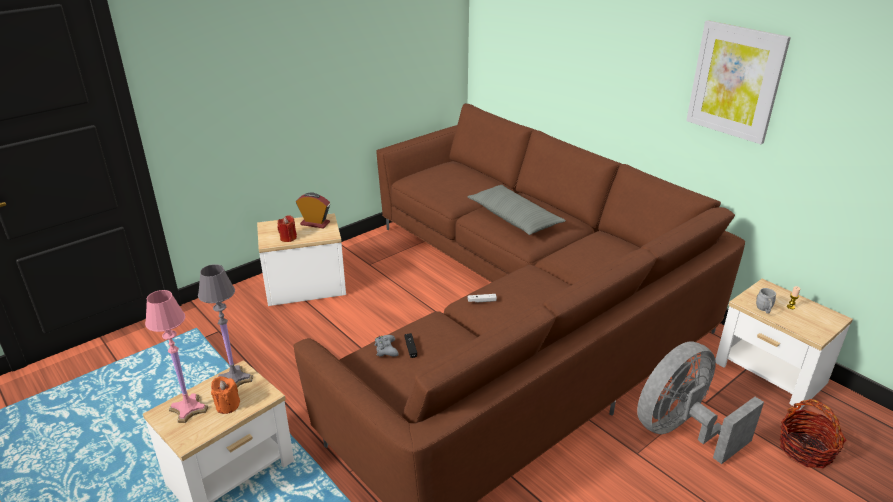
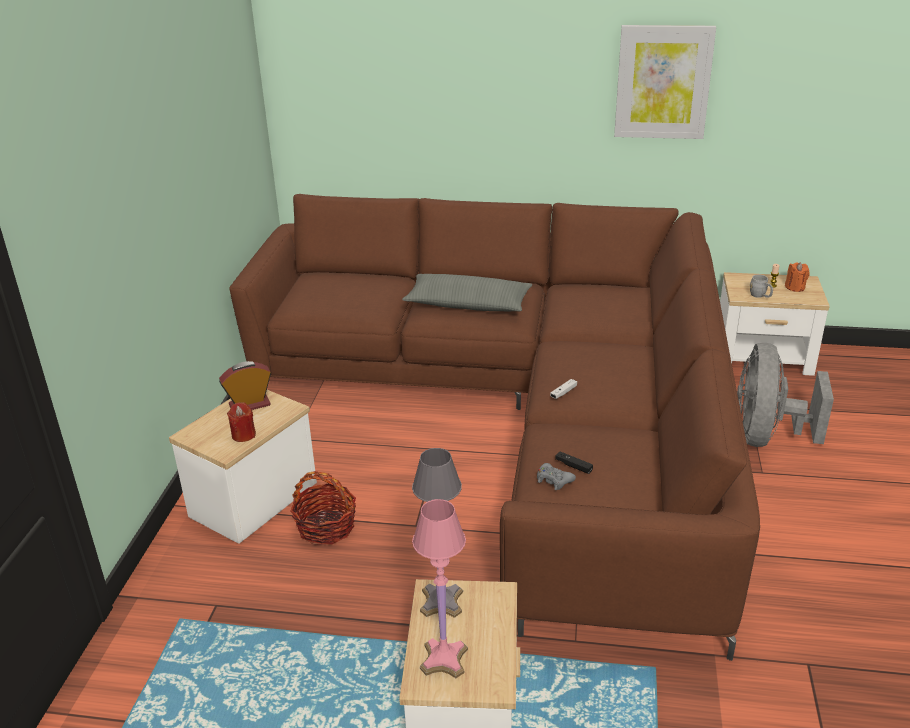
camera: 40 degrees left, 0 degrees up
(227, 405) = (478, 628): orange candle -> orange candle (795, 287)
(806, 450) = (852, 402): basket -> basket (326, 527)

